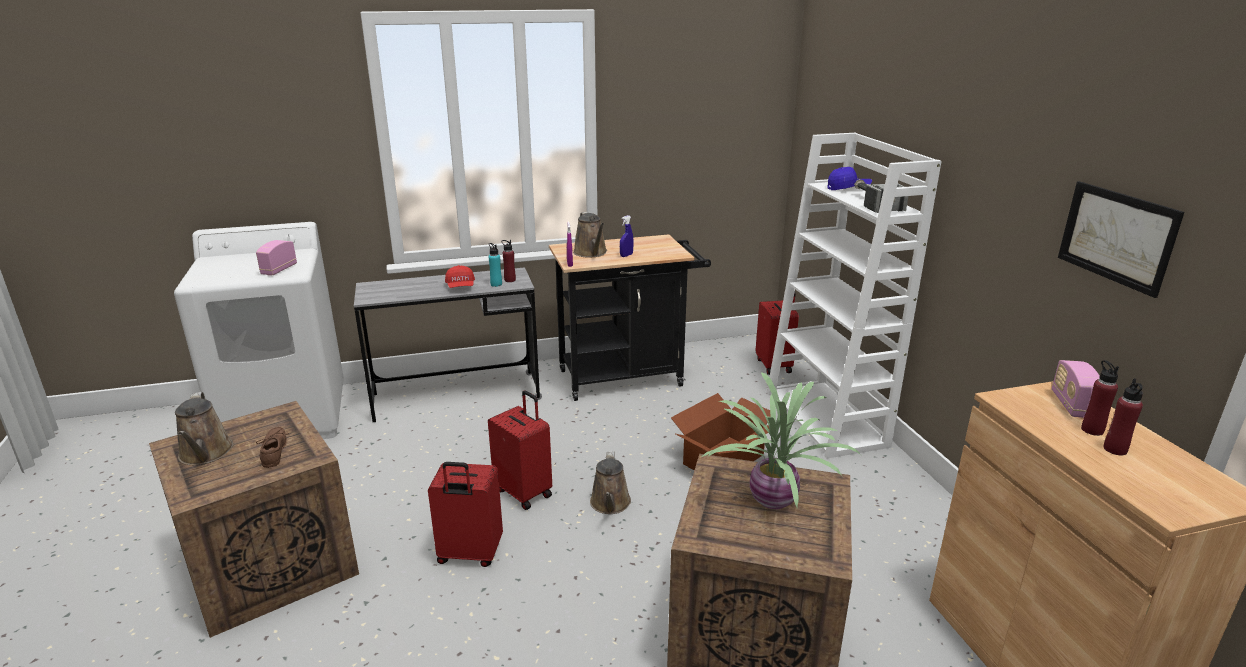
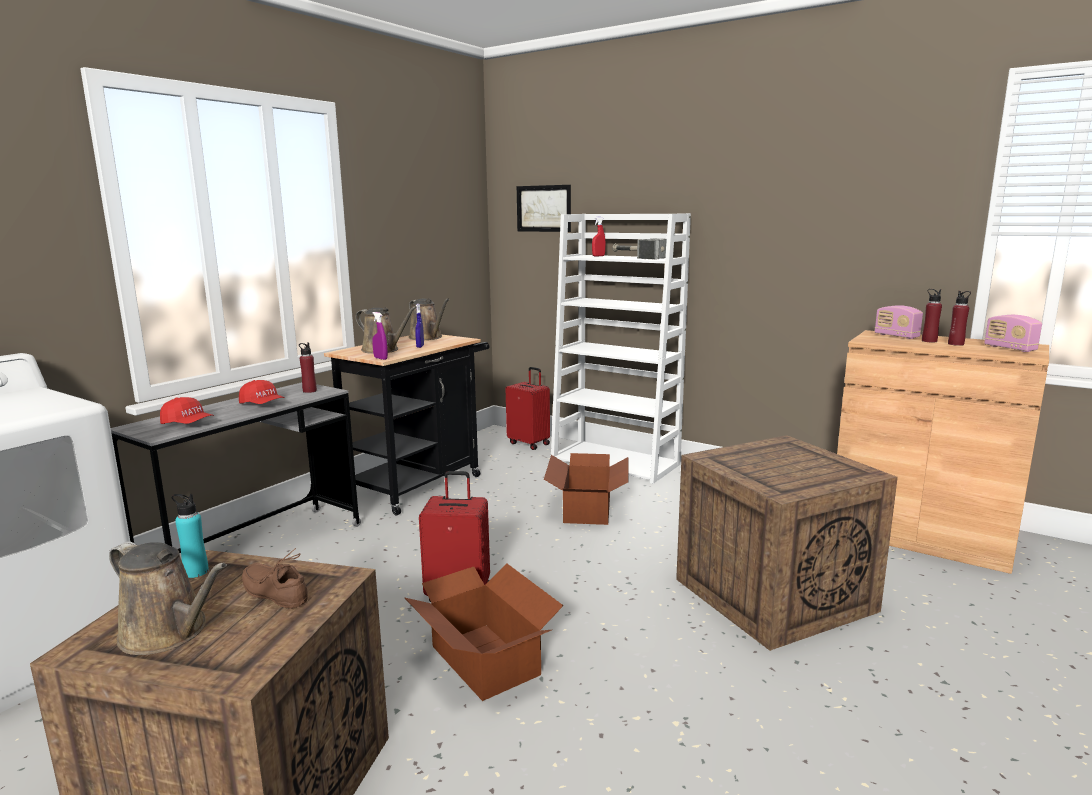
camera: 40 degrees left, 10 degrees down
(279, 270) = (38, 406): radio -> radio (1010, 348)
(395, 293) = (188, 424): none -> red cap
(469, 554) = (484, 661): red suitcase -> cardboard box
(496, 284) = (301, 396): turquoise bottle -> turquoise bottle (196, 572)
(610, 504) = (549, 570): brown watering can -> brown watering can (427, 338)
(772, 502) = (779, 460): potted plant -> none
(848, 188) = (598, 256): blue cap -> red spray bottle
(1116, 236) = (864, 227): picture -> picture (543, 208)

